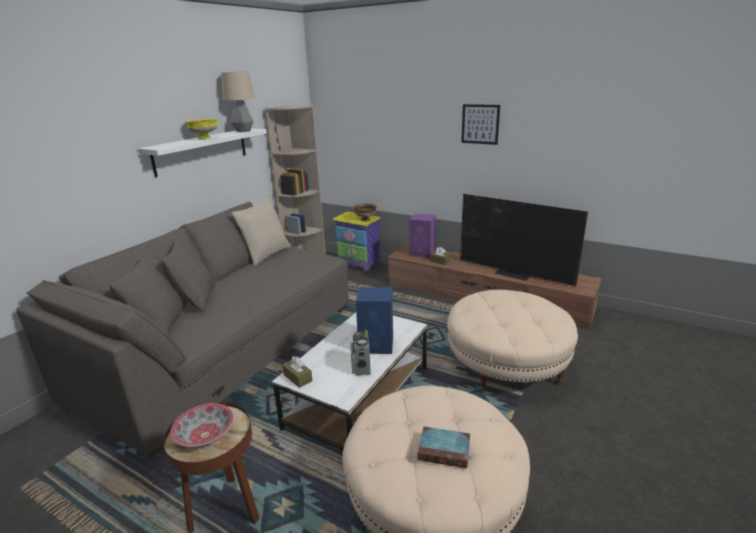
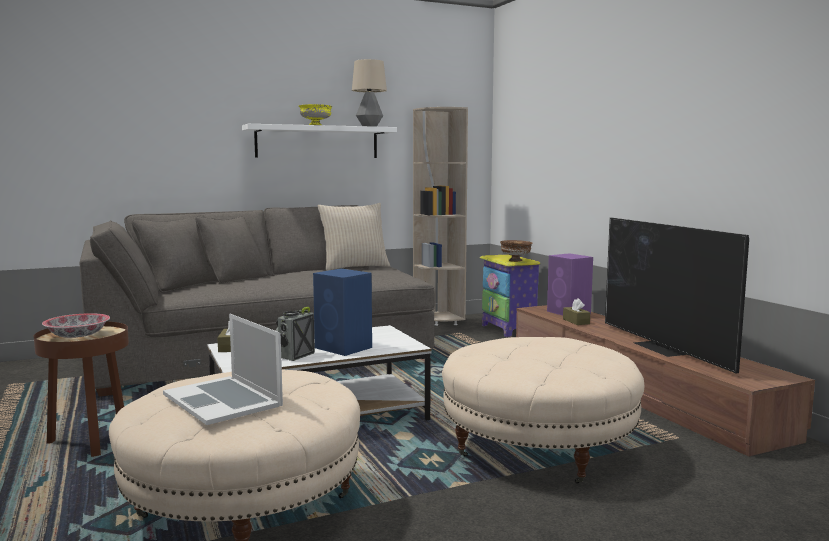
camera: 35 degrees right, 15 degrees down
(445, 450) = (223, 400): book -> laptop
(480, 124) = (652, 120): picture -> none

